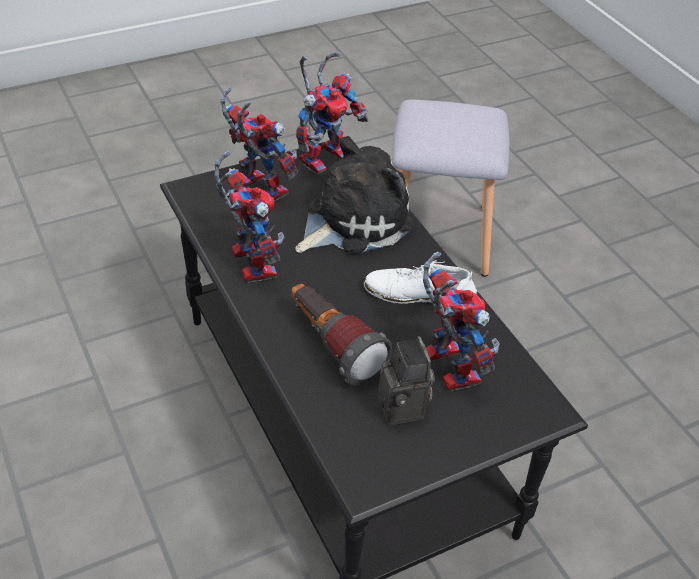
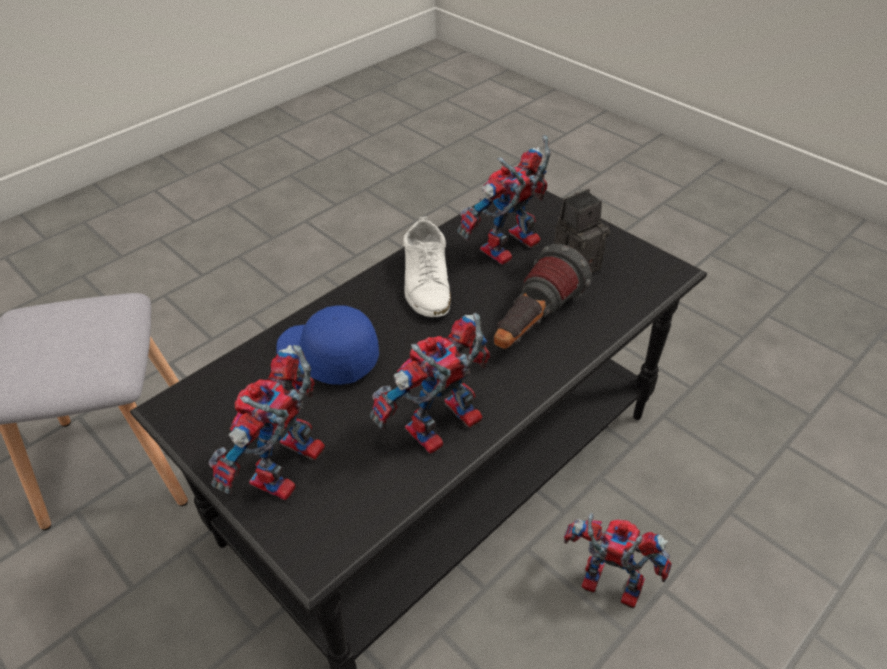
camera: 105 degrees left, 0 degrees up
(324, 155) = (189, 420): toy robot -> toy robot (605, 586)
(352, 221) = (327, 357): plush toy -> blue cap

